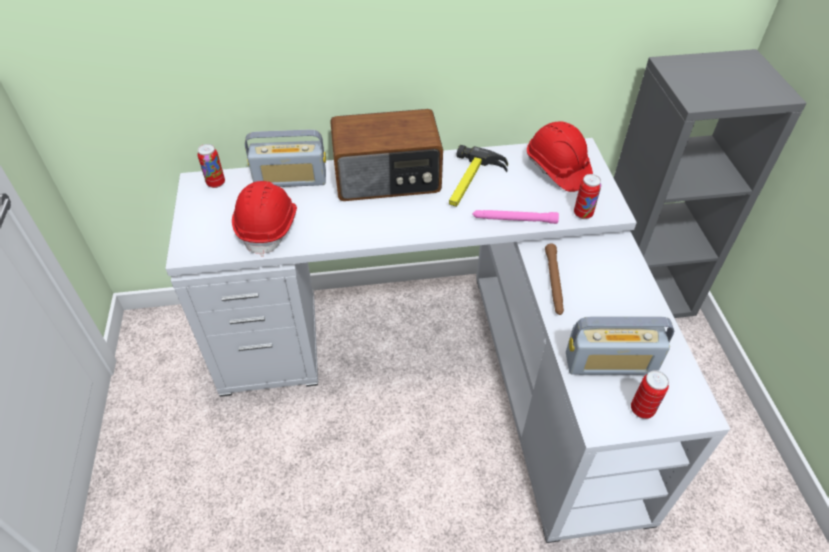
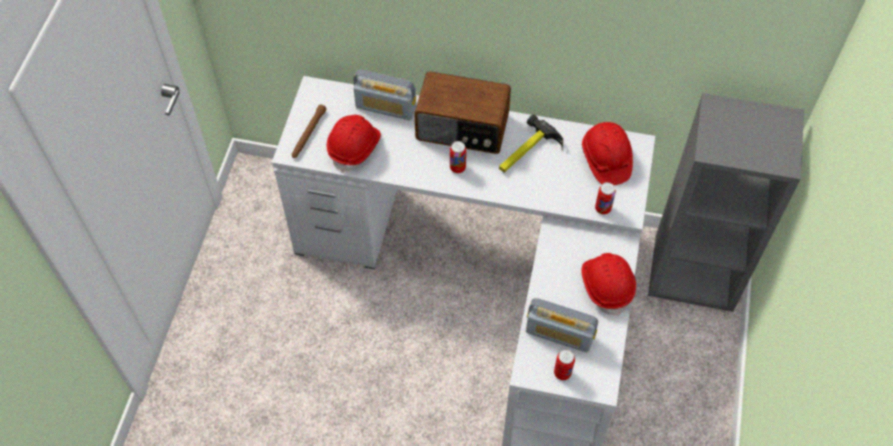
camera: 20 degrees right, 10 degrees up
(216, 183) = (327, 94): can -> can (457, 168)
(514, 220) = (545, 197): pink flashlight -> none
(554, 283) = (553, 259): brown flashlight -> brown flashlight (308, 134)
(630, 293) = (606, 286): none -> red hard hat

